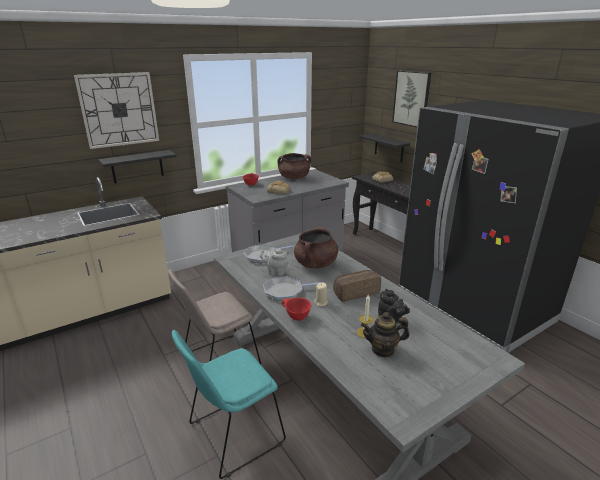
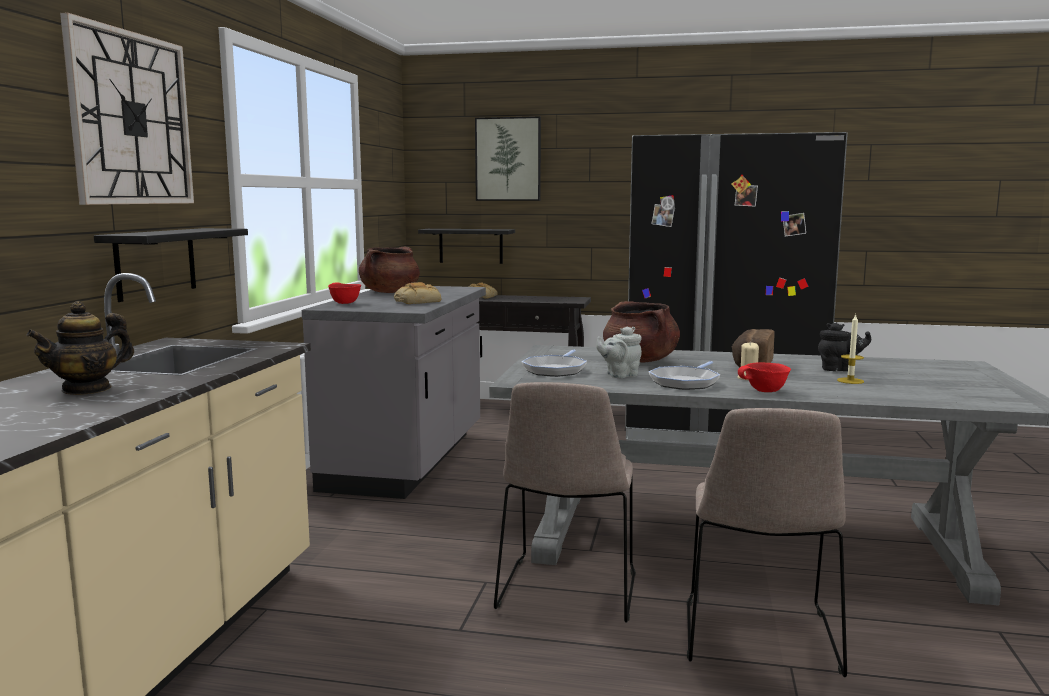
camera: 45 degrees left, 15 degrees down
(233, 435) = (759, 639): turquoise chair -> beige chair
(383, 350) = (896, 384): teapot -> teapot (87, 389)

